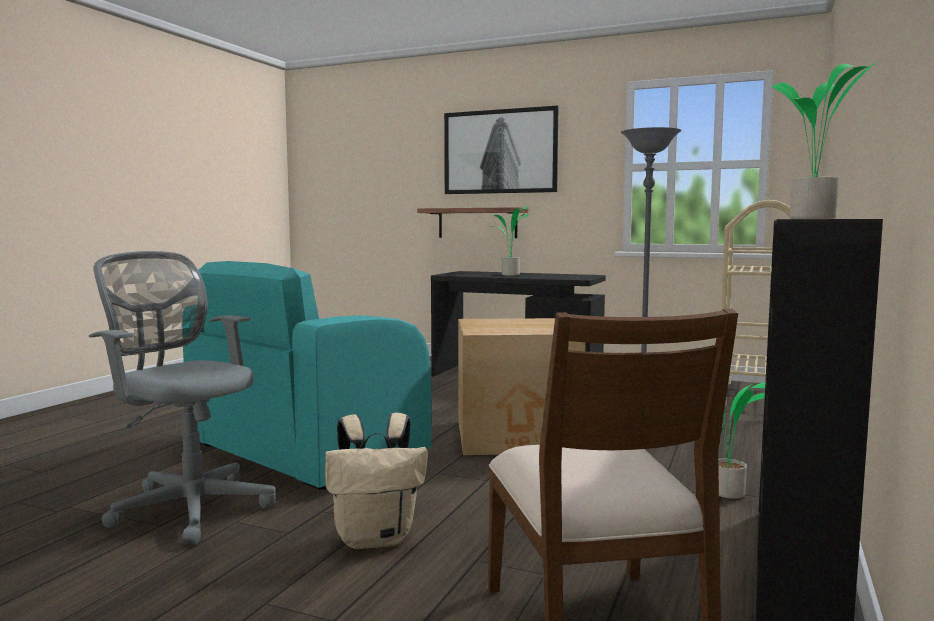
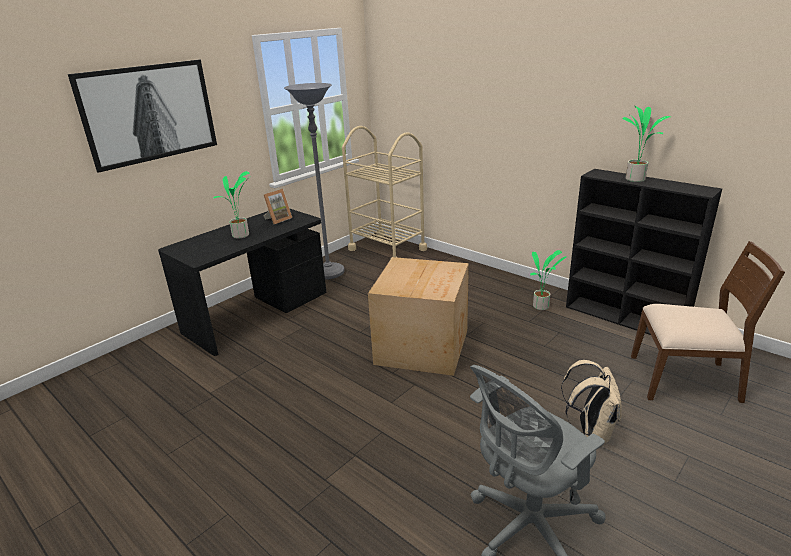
camera: 70 degrees left, 20 degrees up
(304, 451) = (413, 454): turquoise armchair -> none
(477, 223) = (144, 194): shelf -> none
(565, 276) = (278, 219): none -> picture frame

